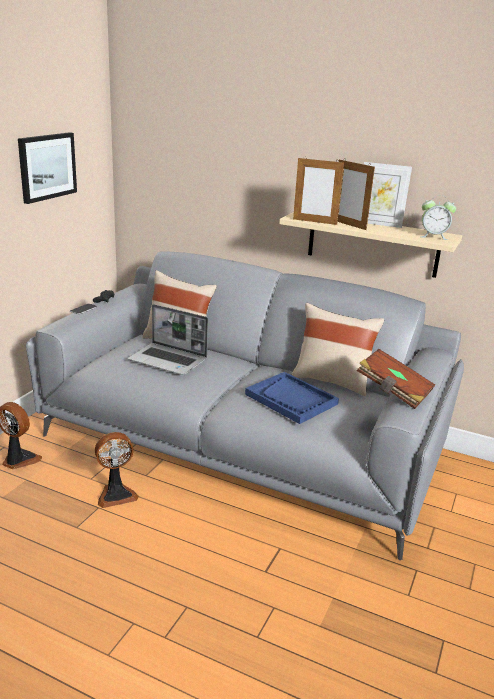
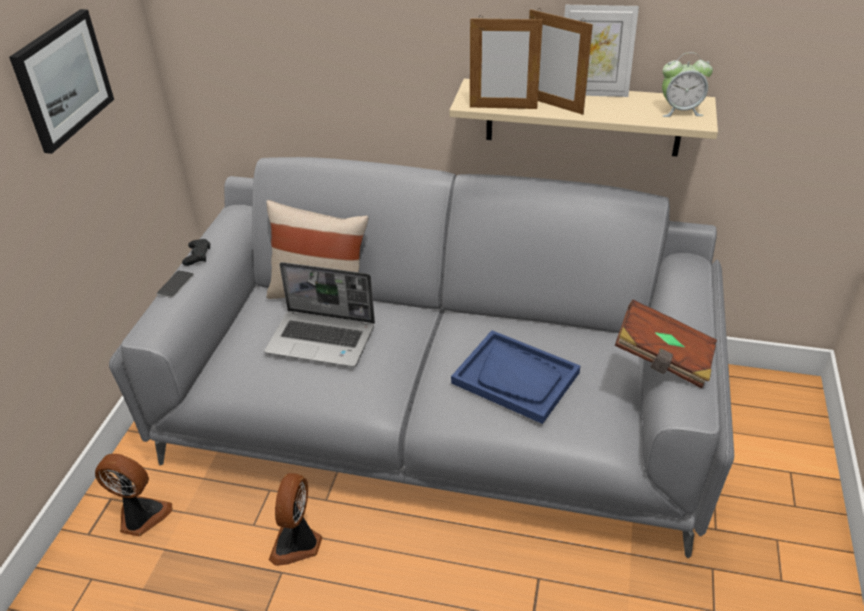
camera: 10 degrees left, 15 degrees up
(116, 494) = (298, 544): fan -> fan turned 135 degrees clockwise
(332, 381) = (555, 325): beige pillow -> none

